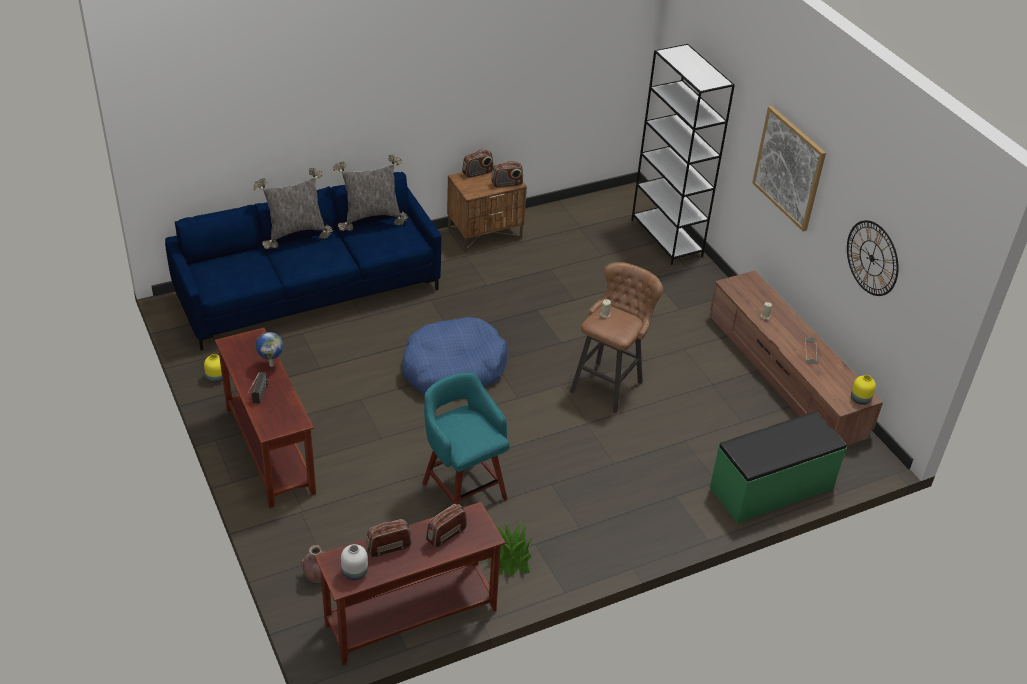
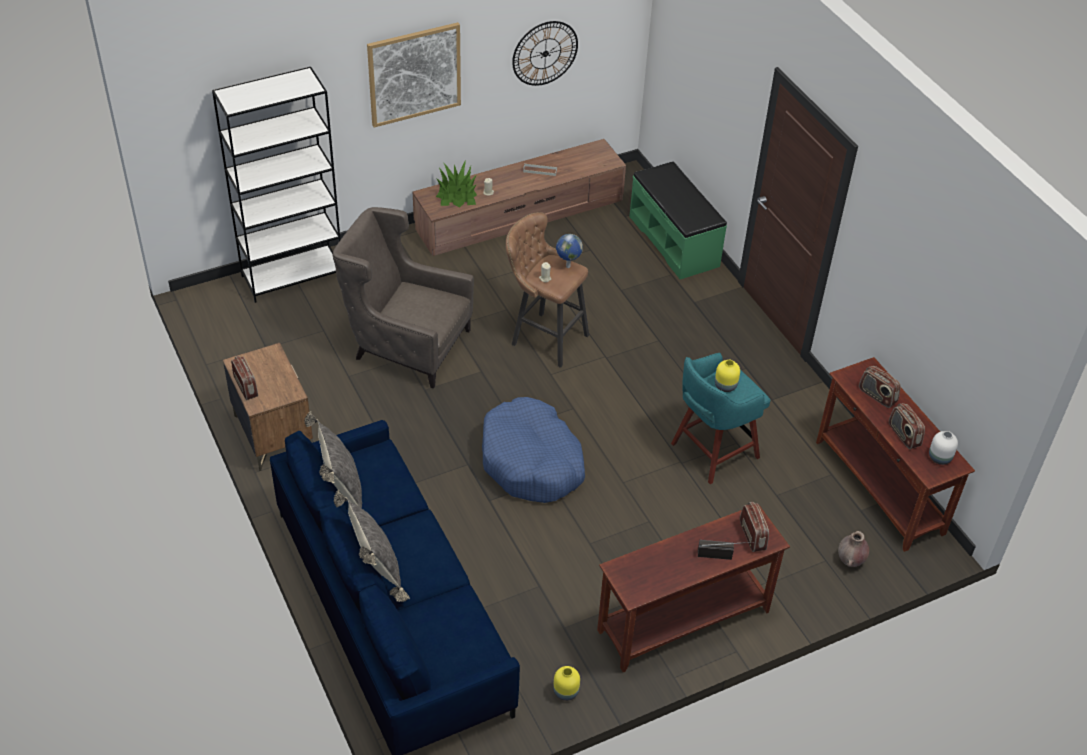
camera: 90 degrees left, 5 degrees up
(271, 364) = (665, 549): globe -> globe (567, 266)
(507, 184) = (273, 360): radio -> radio (752, 536)
(509, 557) = (792, 418): potted plant -> potted plant (457, 195)
(590, 300) = (406, 345): none -> grey armchair
(860, 399) = (602, 150): yellow vase -> yellow vase (725, 386)

